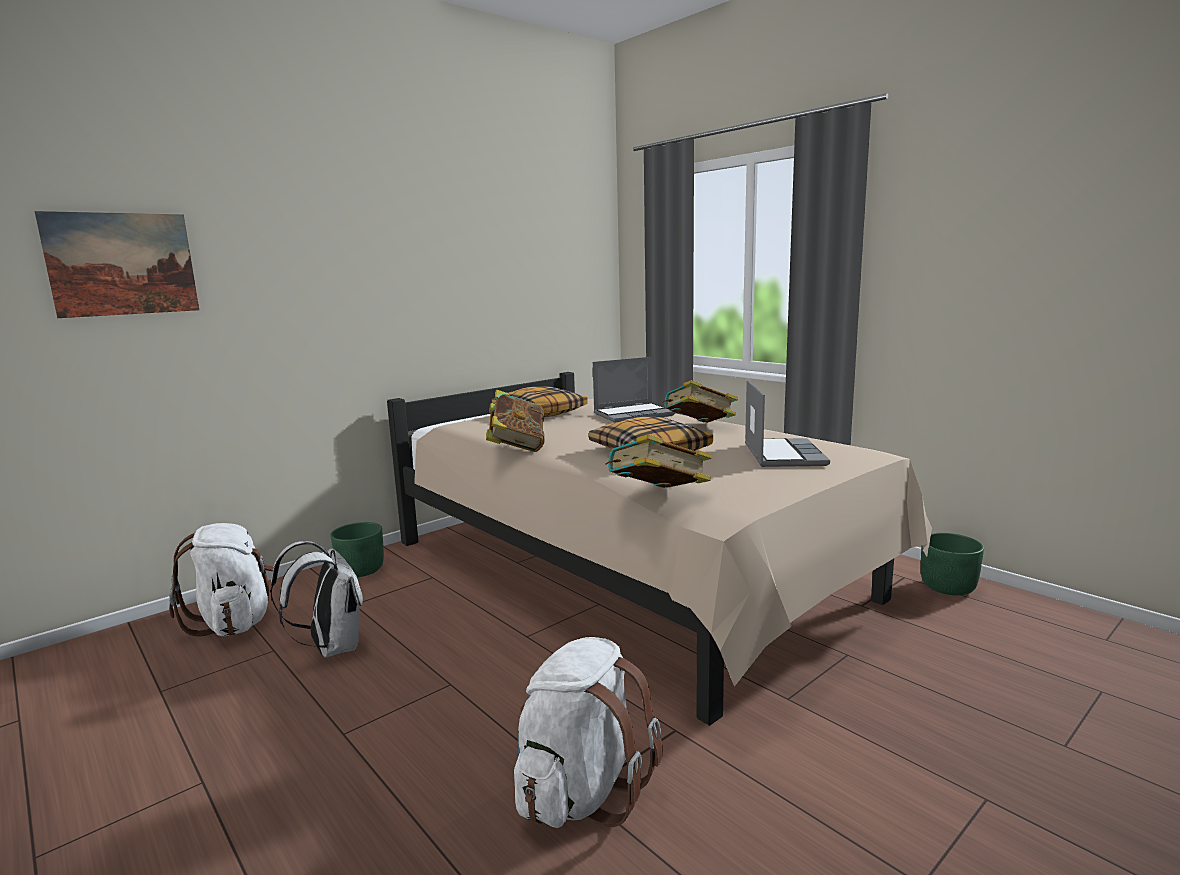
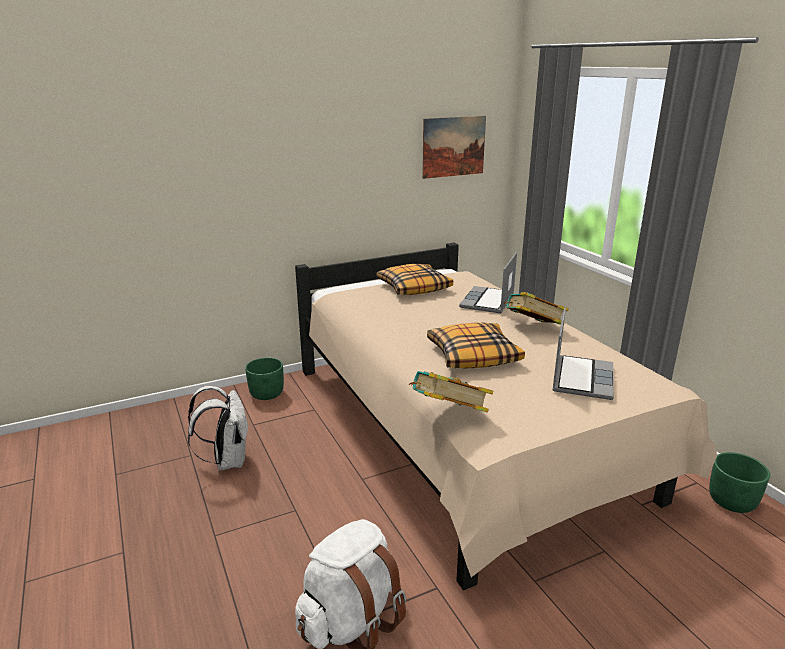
camera: 15 degrees right, 10 degrees up
(122, 264) = (101, 167): picture -> picture (453, 146)
(234, 622) = (172, 425): white backpack -> none
(517, 447) = (374, 331): book -> none
(634, 414) = (488, 301): laptop -> laptop turned 120 degrees clockwise

